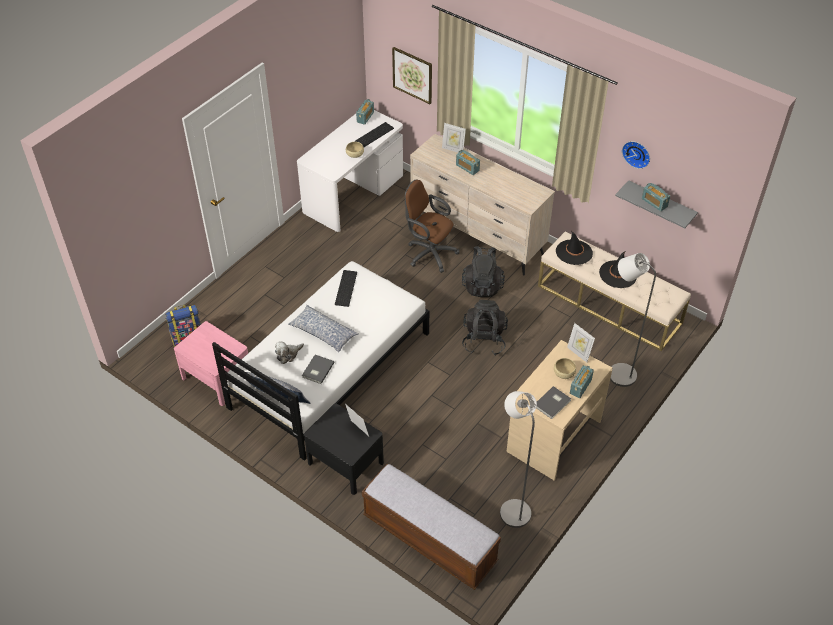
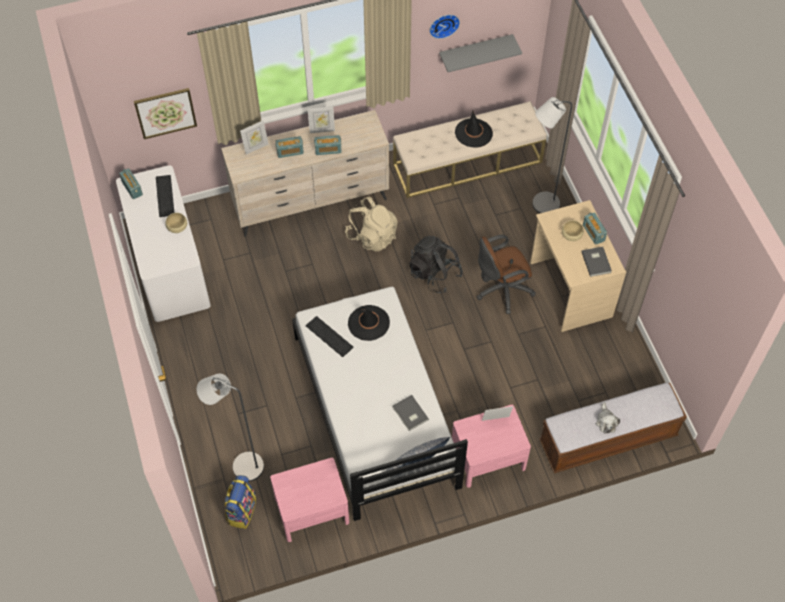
camera: 55 degrees left, 10 degrees up
(288, 355) = (374, 427): plush toy -> plush toy (606, 422)
(323, 333) = (370, 385): pillow -> none
(345, 463) = (488, 457): black nightstand -> pink nightstand
(429, 253) = (300, 252): brown office chair -> brown office chair (501, 290)
(482, 285) = (372, 236): black backpack -> beige backpack
(512, 508) = (618, 362): grey floor lamp -> grey floor lamp (242, 465)
(574, 252) = (424, 145): black hat -> black hat (368, 323)
(578, 353) = (559, 212): picture frame -> picture frame (322, 130)
(654, 203) = (479, 53): radio -> radio (328, 150)

